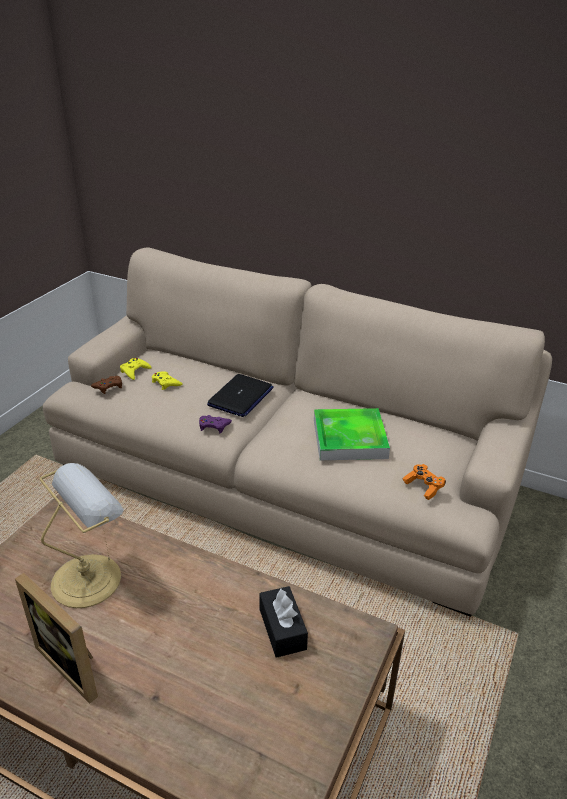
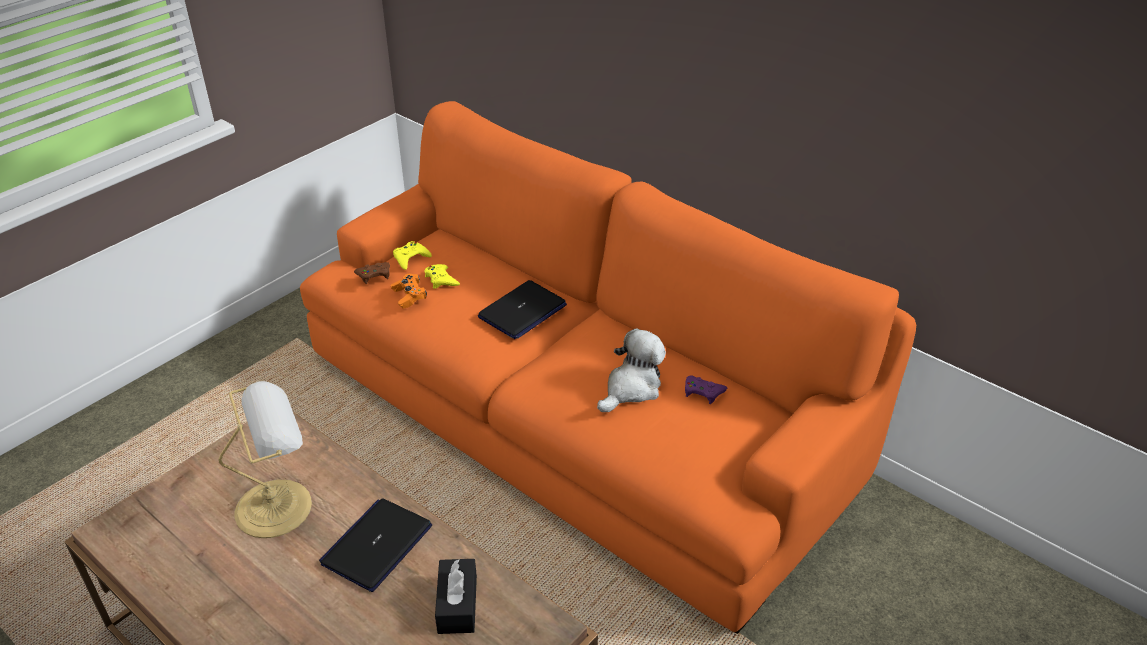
camera: 15 degrees right, 5 degrees up
(75, 664) = (234, 596): picture frame -> none
(192, 593) = (377, 545): none -> laptop
(213, 426) = (476, 345): purple game controller -> purple game controller (703, 392)
(283, 479) = (575, 417): beige sofa -> orange sofa
(349, 438) = (631, 388): tray -> plush toy
(423, 486) = (695, 466): orange game controller -> orange game controller (409, 296)

